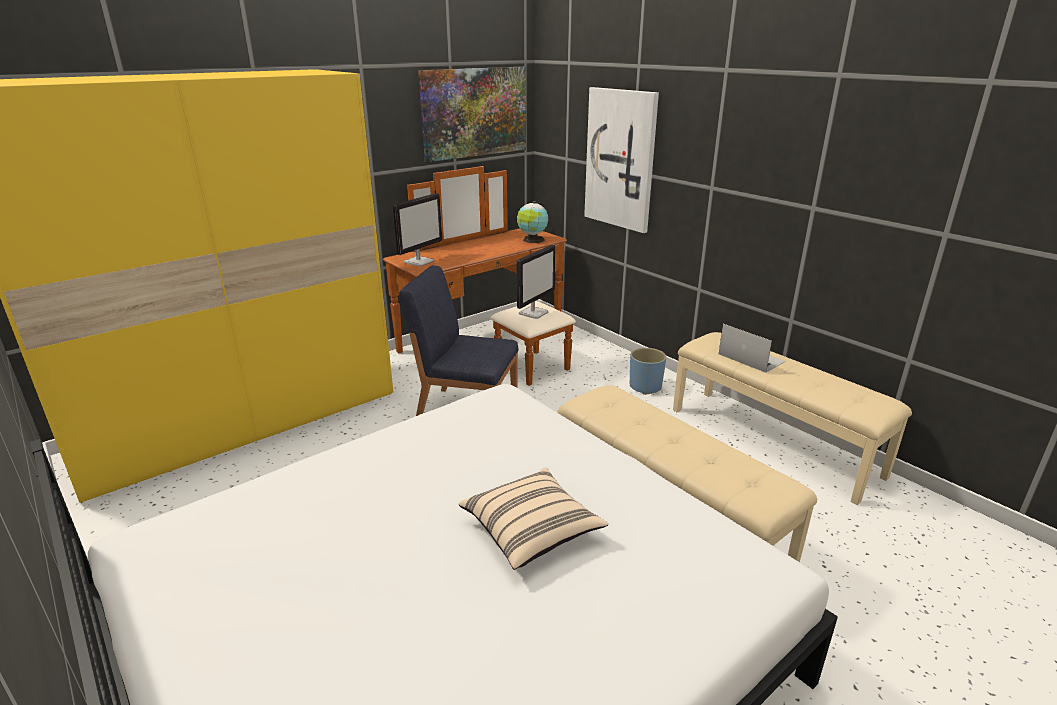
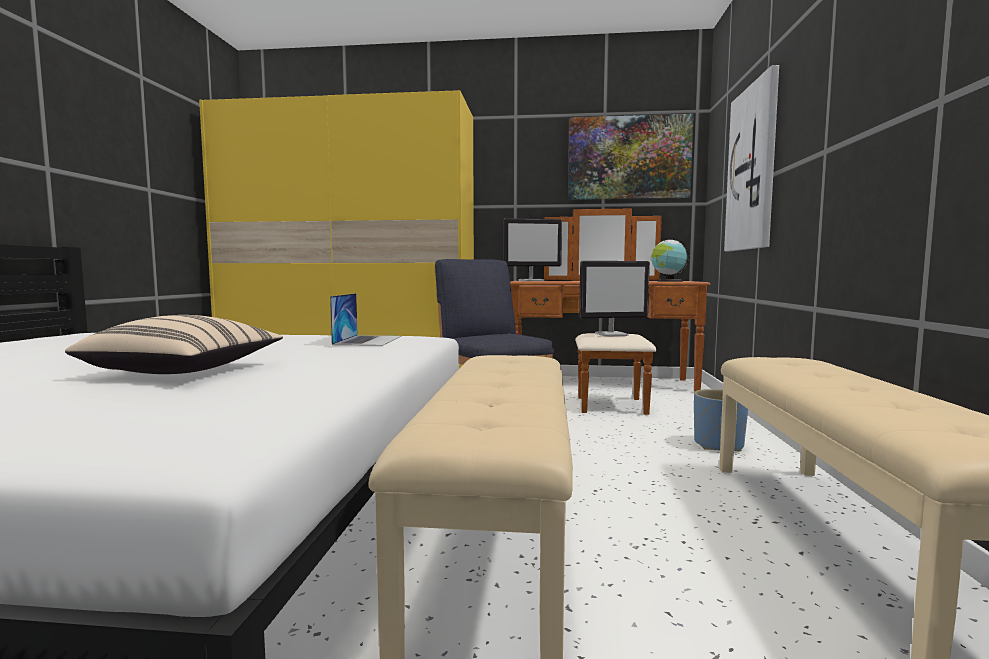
camera: 45 degrees right, 20 degrees down
(751, 357) = (811, 373): laptop -> laptop (368, 340)

